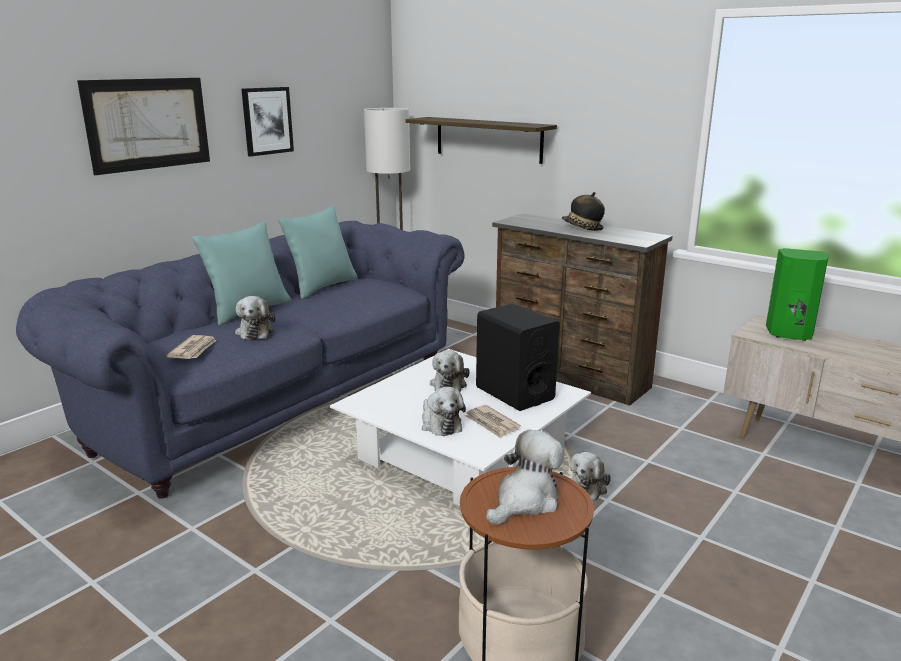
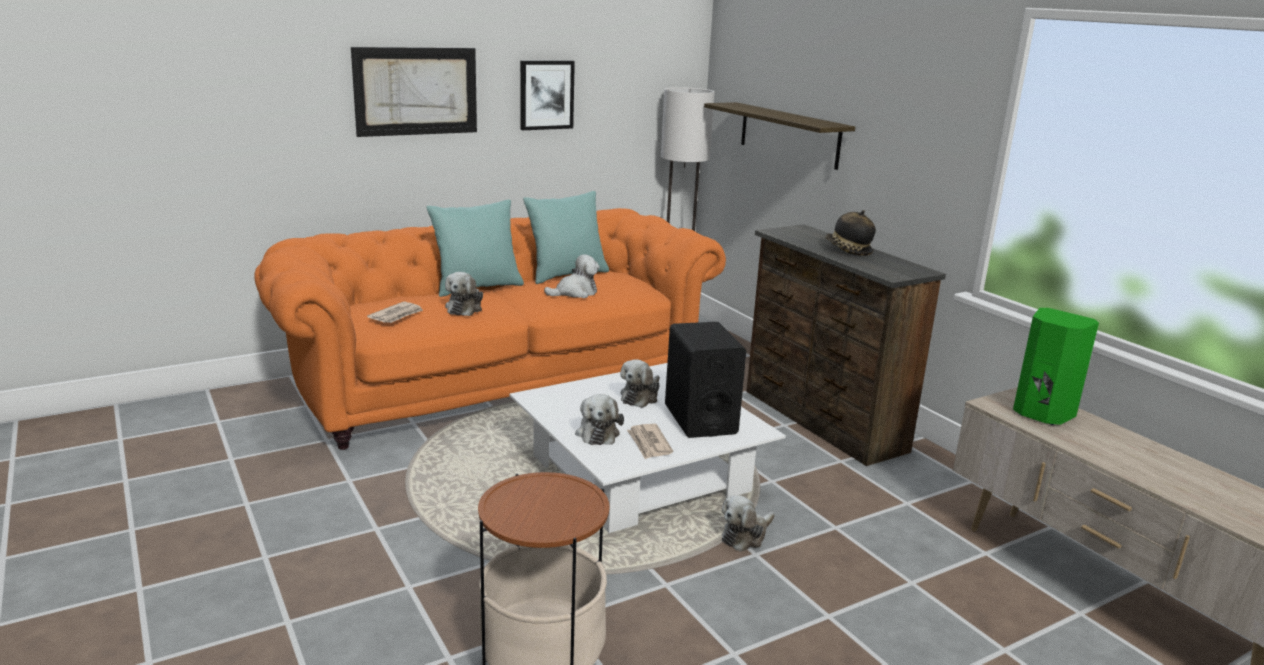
camera: 20 degrees right, 0 degrees up
(272, 400) = (495, 382): blue sofa -> orange sofa
(525, 500) = (544, 504): plush toy -> plush toy (575, 293)

